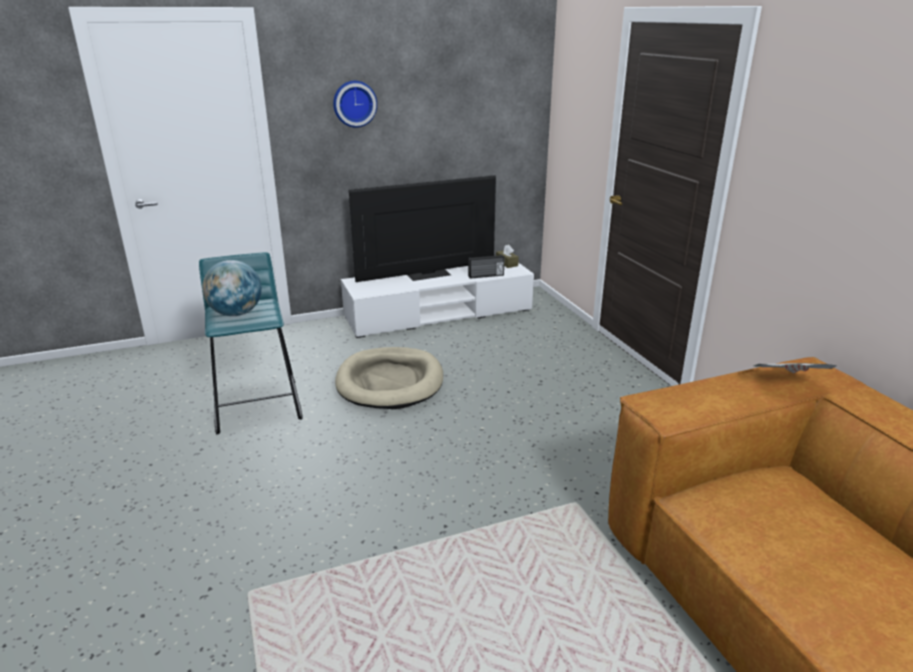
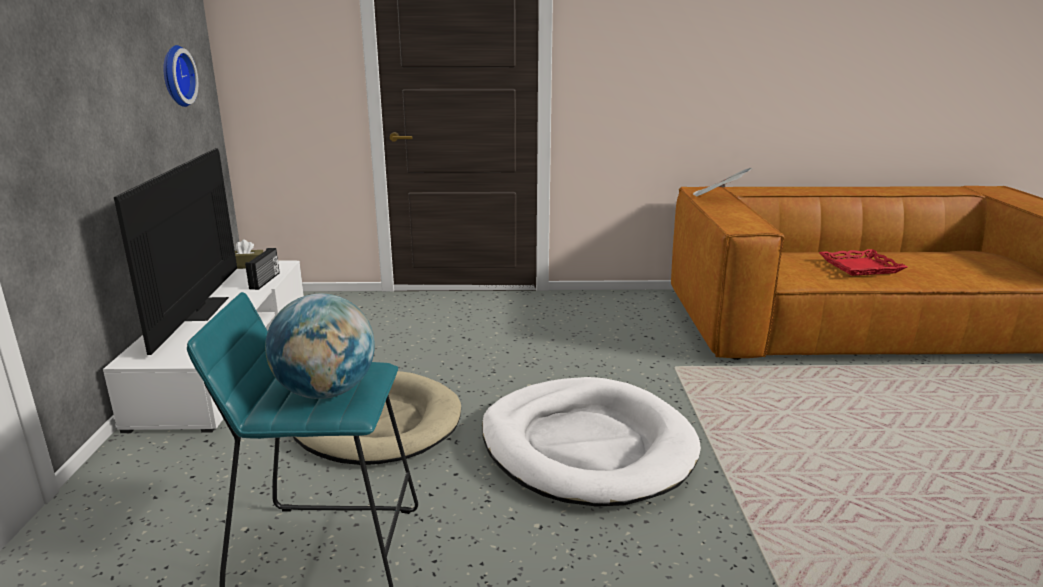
camera: 70 degrees left, 5 degrees down
(354, 103) = (53, 50): wall clock -> wall clock (175, 76)
(402, 472) = (586, 446): none -> white dog bed
(815, 569) = (860, 267): none -> red tray

